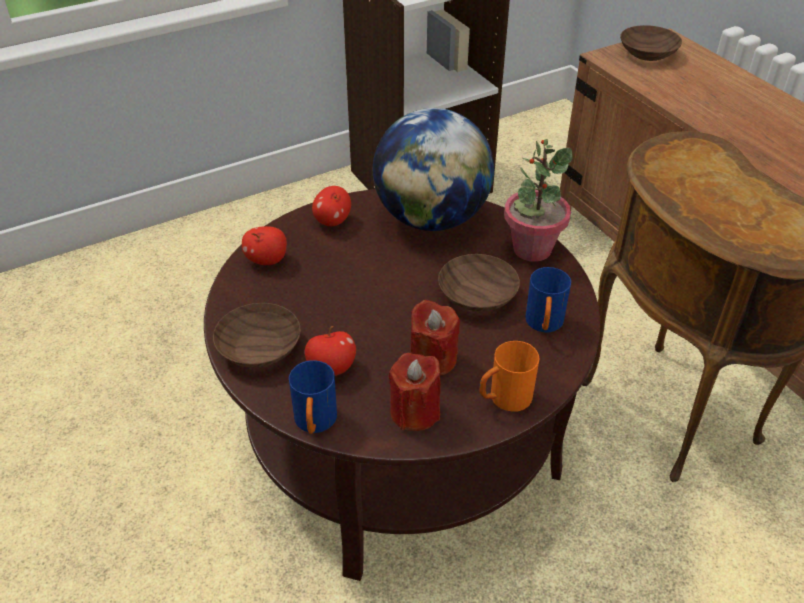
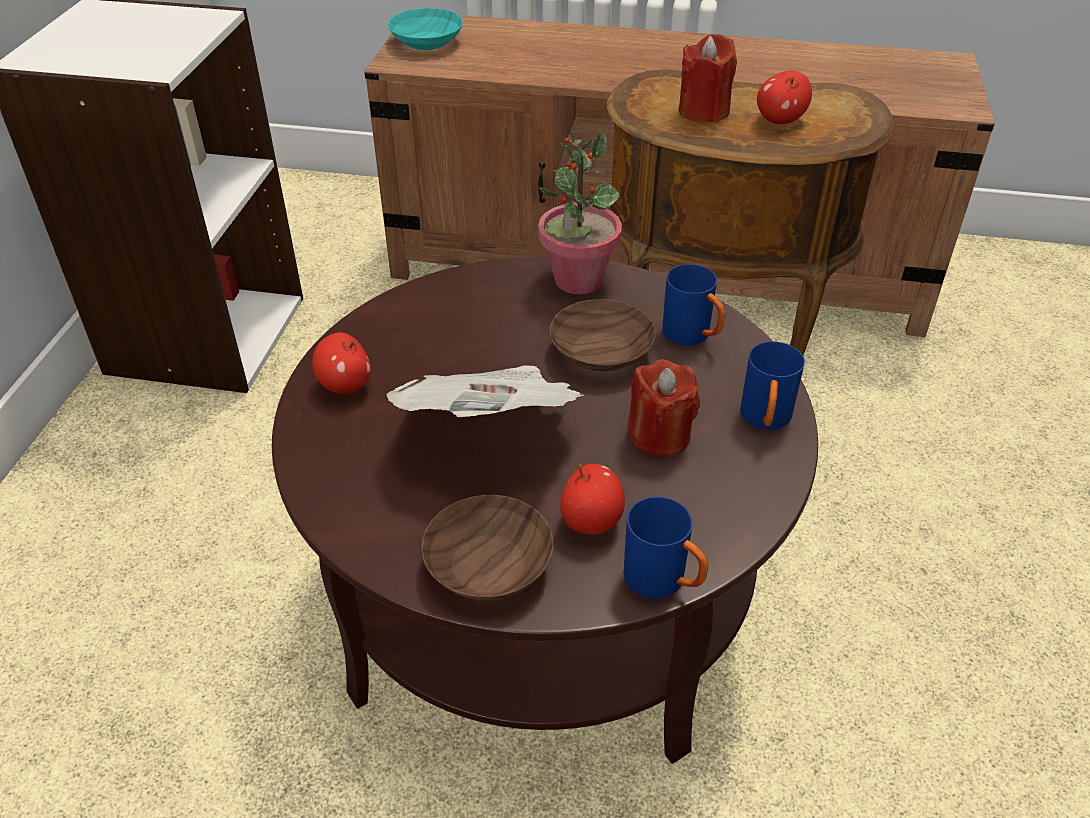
camera: 50 degrees left, 0 degrees up
(267, 260) = (340, 475): apple -> apple (779, 120)
(361, 289) = (491, 427): none -> newspaper
(415, 412) = (722, 492): red candle -> red candle (703, 111)
(431, 218) = (444, 313): globe -> none
(504, 400) = (765, 421): orange mug -> blue mug
(646, 53) = (425, 42): brown bowl -> turquoise bowl

